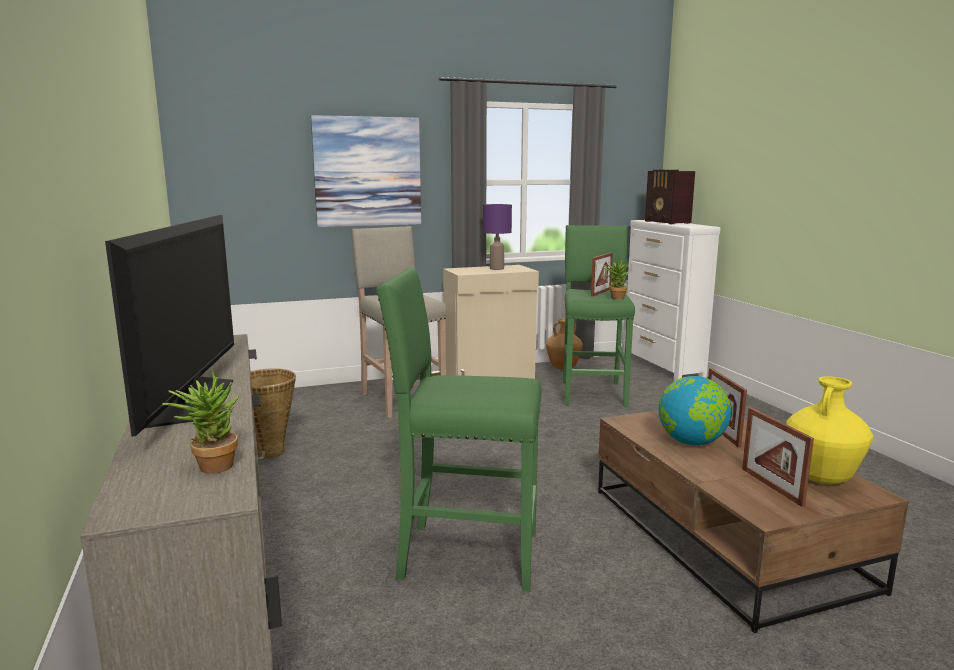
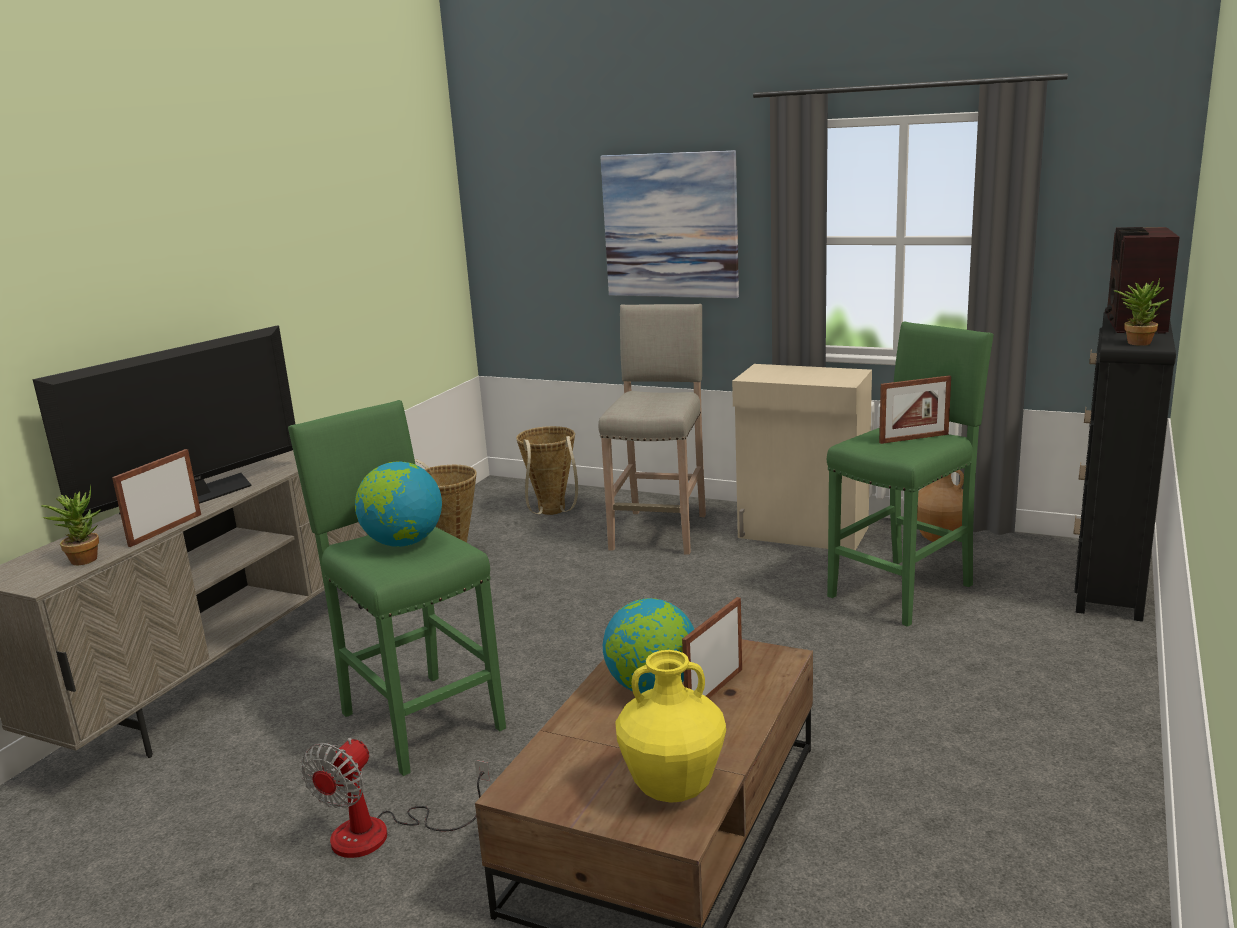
camera: 45 degrees right, 5 degrees up
(298, 408) = (552, 513): none -> basket
(471, 386) = (403, 543): none -> globe
(496, 269) = (813, 374): purple table lamp -> none
(593, 631) = (381, 834): none -> fan
(615, 297) = (903, 452): potted plant -> potted plant (1136, 342)
(662, 367) = (1109, 579): white dresser -> black dresser
(771, 486) = (598, 769): picture frame -> picture frame (165, 530)

